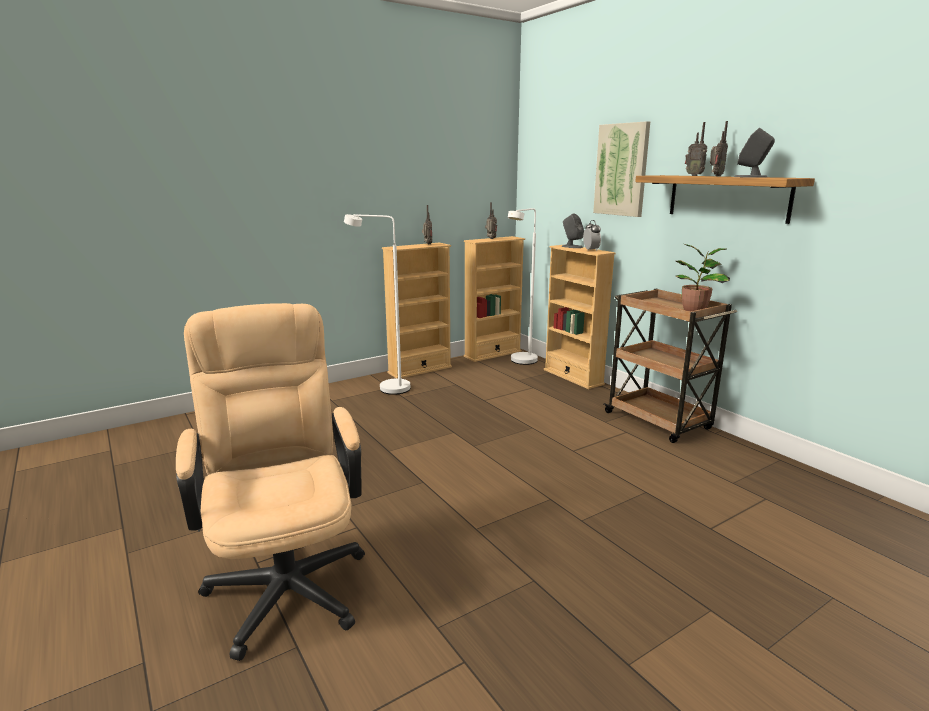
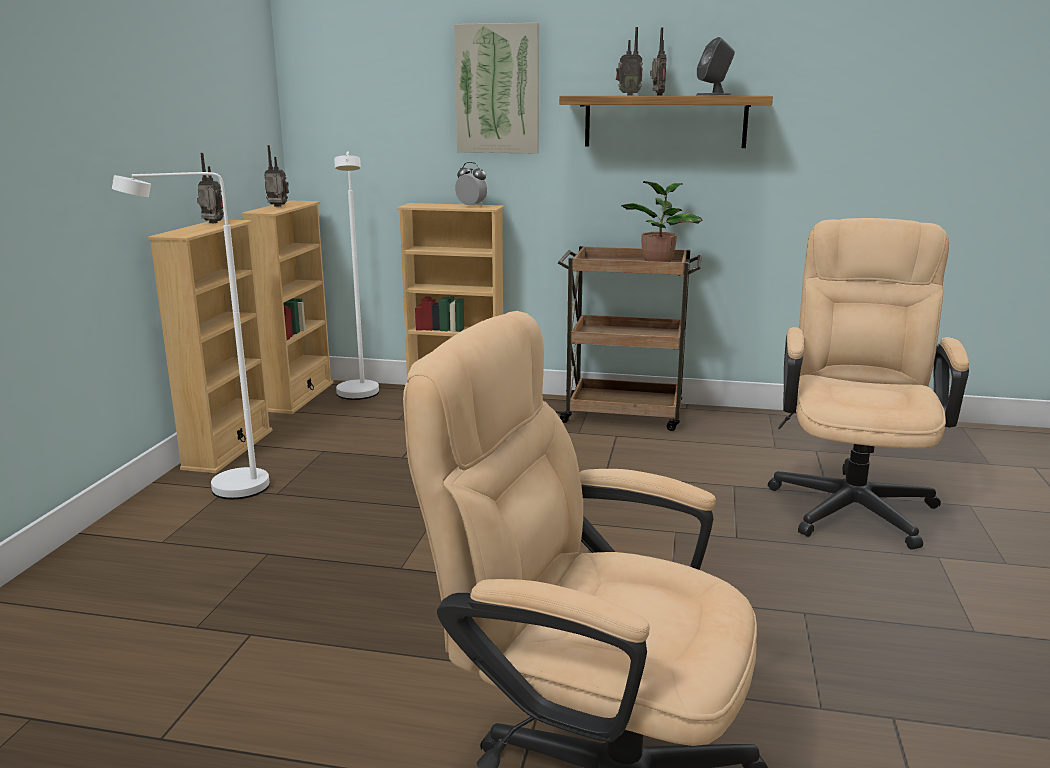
camera: 45 degrees left, 0 degrees up
(571, 246) = (430, 204): grey speaker -> none
(721, 541) = (852, 500): none -> beige office chair

